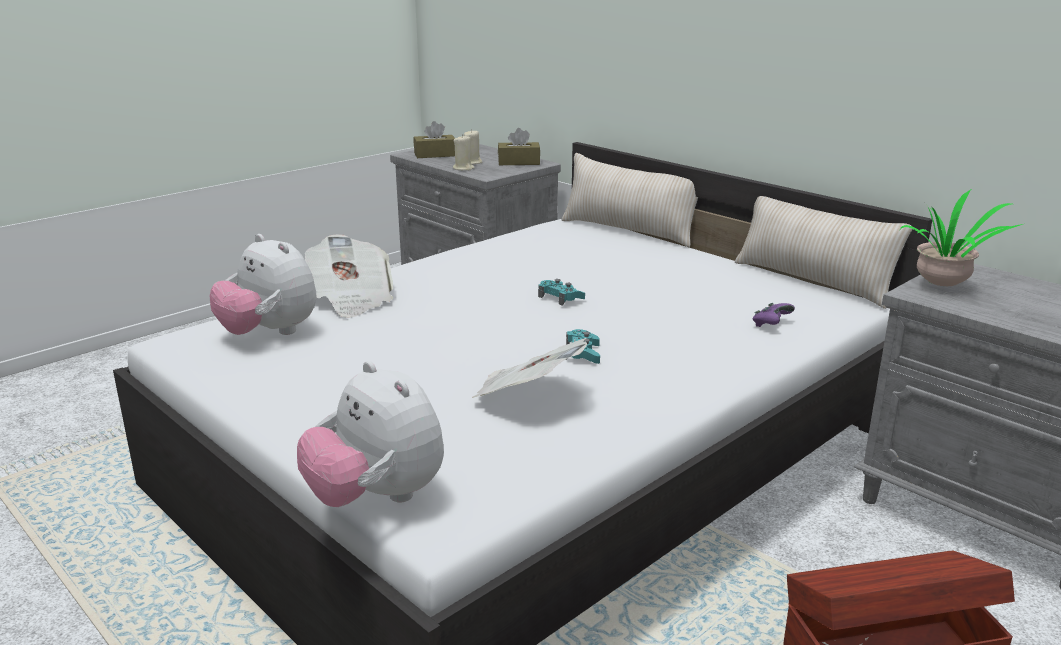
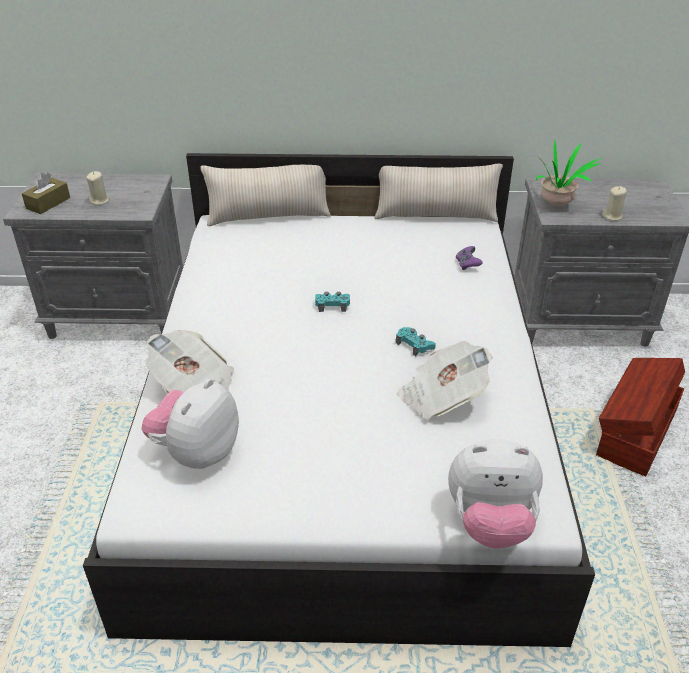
camera: 45 degrees left, 15 degrees up
(269, 333) = (197, 452): plush toy -> plush toy turned 120 degrees clockwise
(463, 168) = (106, 211): beige candle -> beige candle (612, 216)
(519, 162) = (137, 186): brown tissue box -> none

